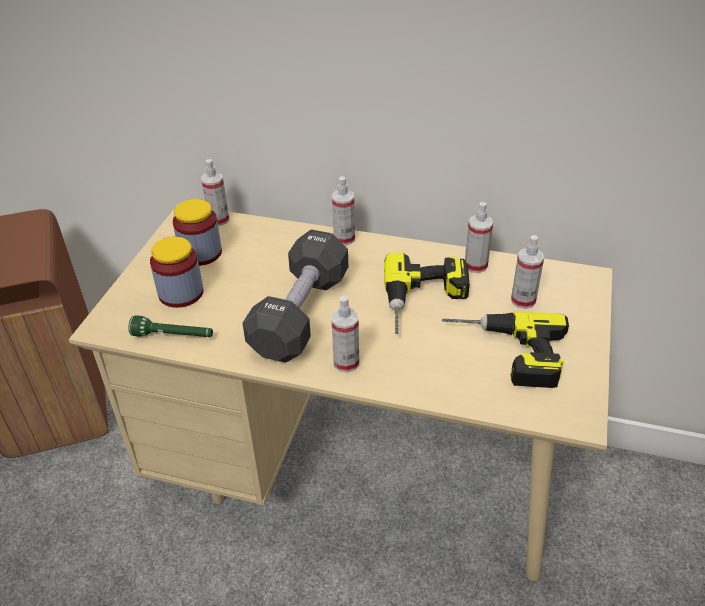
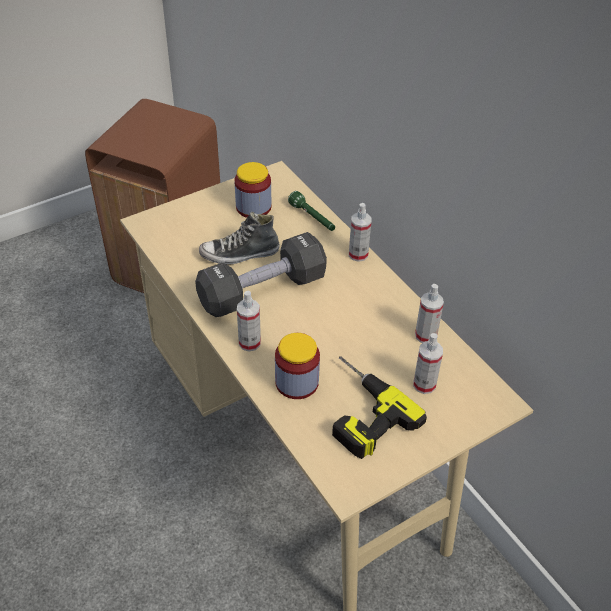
camera: 40 degrees right, 5 degrees up
(173, 336) = (174, 255): green flashlight -> green flashlight (312, 218)
(181, 293) = (210, 229): jar -> jar (297, 382)
(218, 219) = (293, 188): spray bottle -> none
(239, 297) = (239, 254): none -> shoe
(425, 302) = (353, 338): power drill -> none

